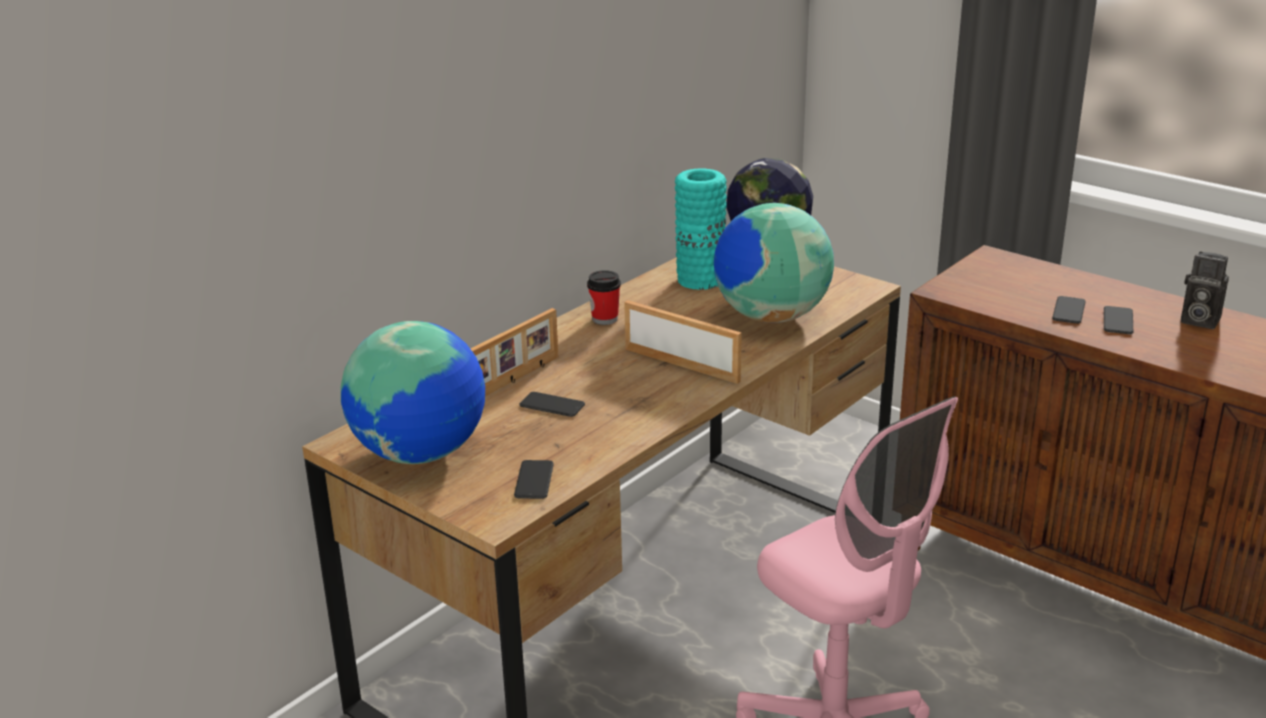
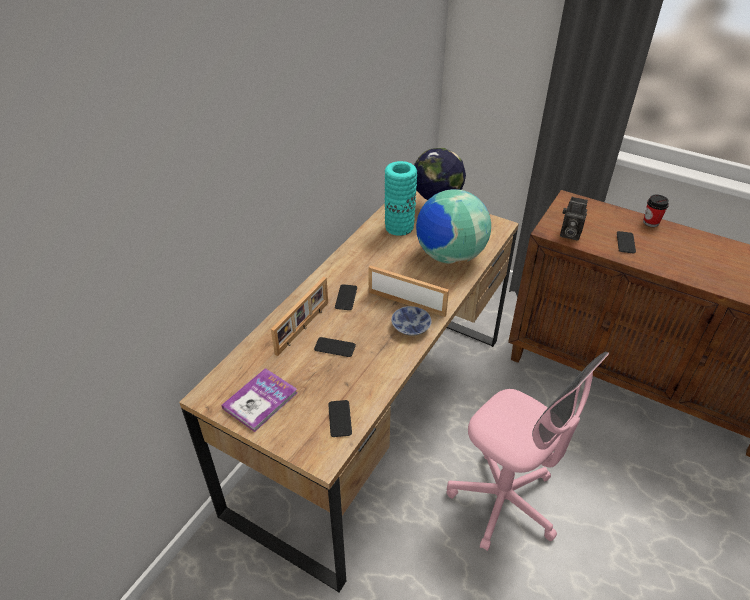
camera: 10 degrees left, 15 degrees up
(421, 453) = (260, 400): globe -> book
(605, 319) = (349, 266): cup -> cup (650, 222)
(676, 391) = (409, 327): none -> bowl
(1118, 321) = (655, 249): phone -> phone (346, 297)
(1197, 320) = (699, 245): camera -> camera (569, 234)

